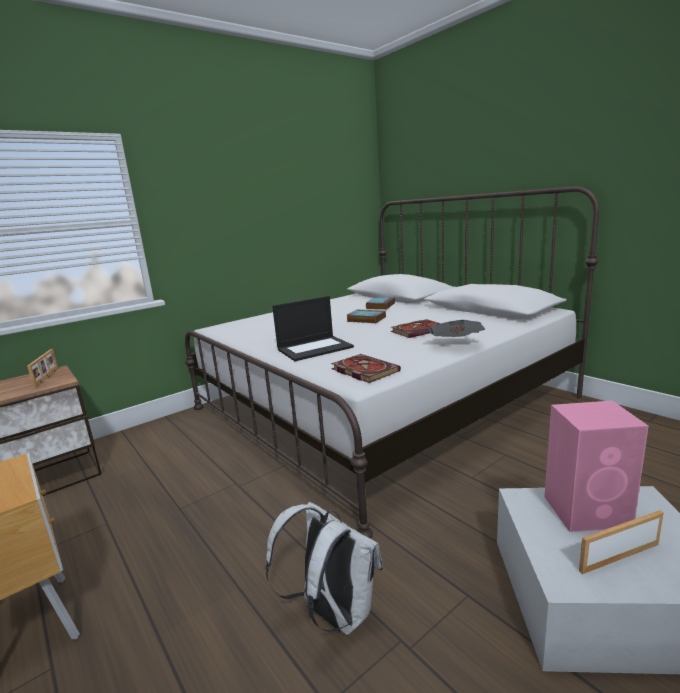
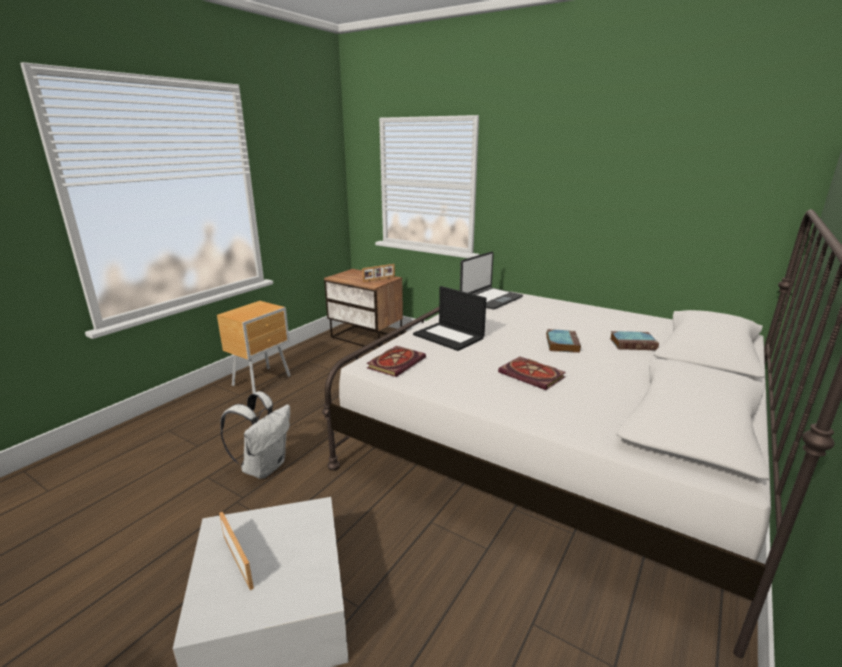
camera: 70 degrees right, 5 degrees up
(235, 329) = (490, 299): none -> laptop
(455, 344) = (489, 399): newspaper -> none
(588, 511) = (298, 550): pink speaker -> none

